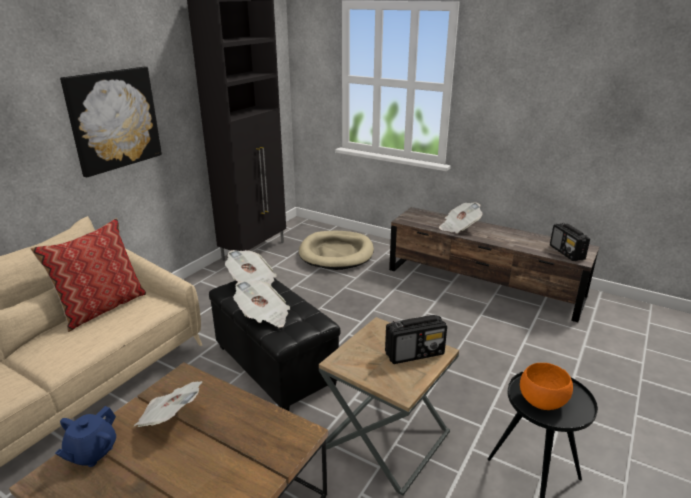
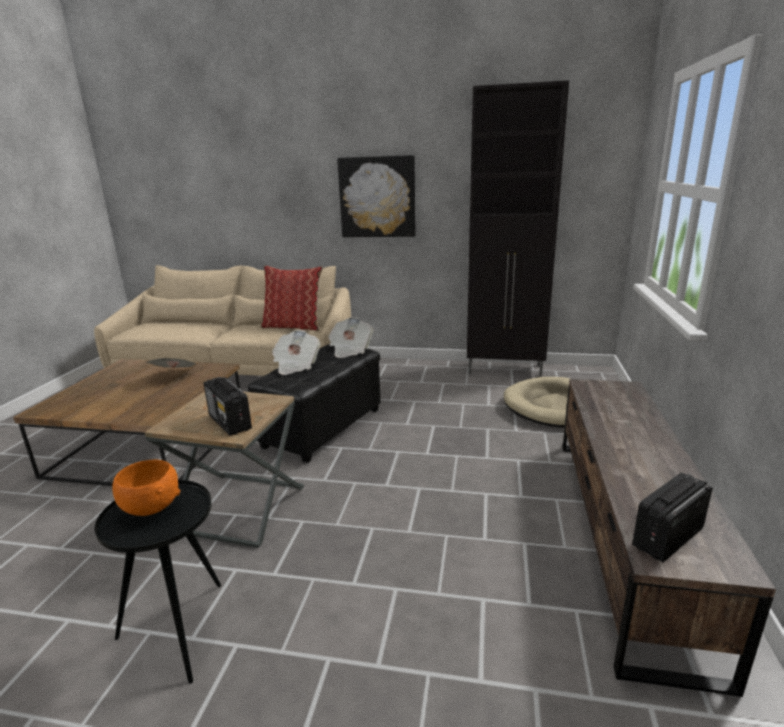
camera: 70 degrees right, 5 degrees down
(91, 453) = (145, 366): blue teapot -> none
(459, 227) = (620, 422): newspaper -> none

